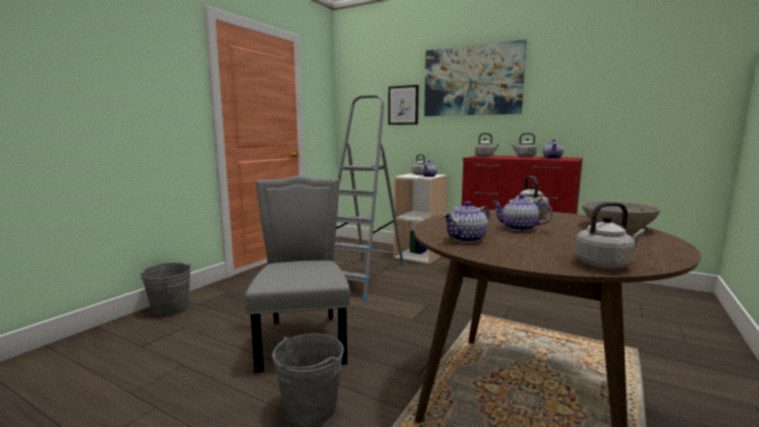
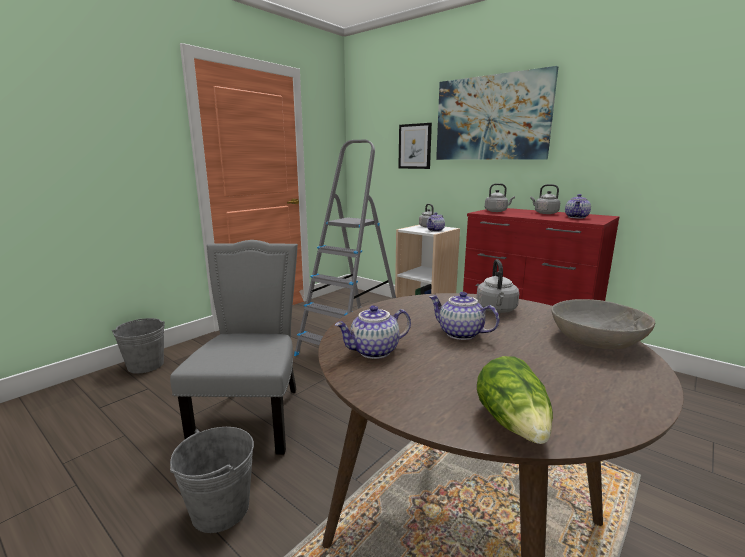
camera: 10 degrees right, 5 degrees up
(605, 264) = (514, 424): grey kettle -> lettuce

